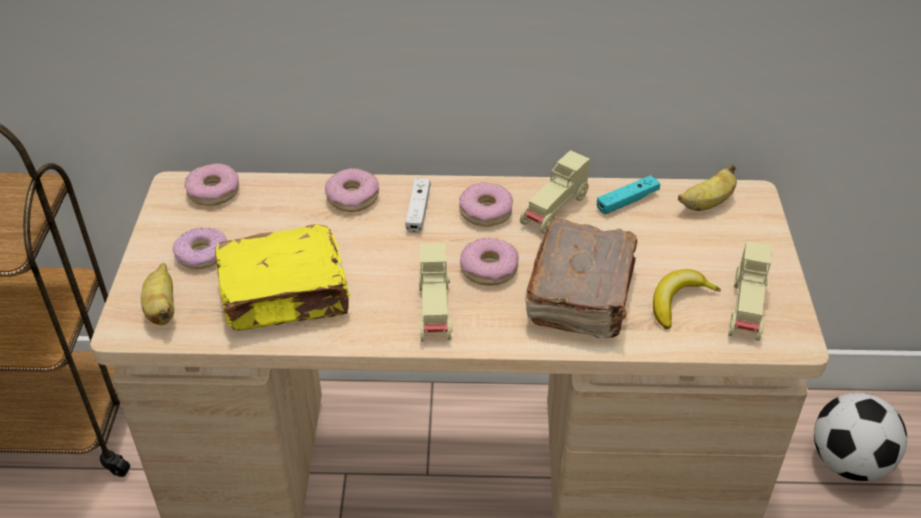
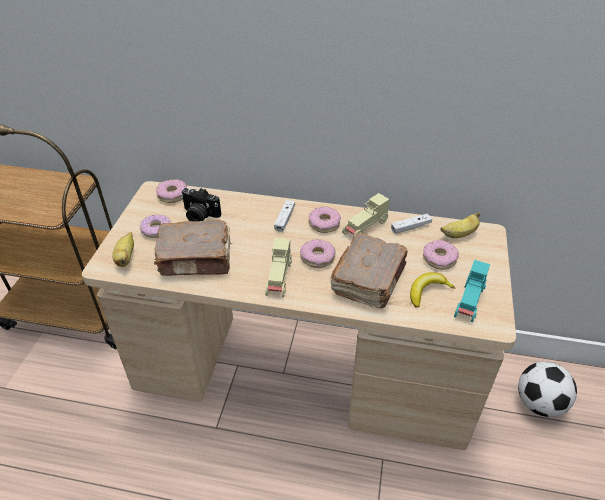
camera: 10 degrees right, 0 degrees up
(270, 222) = (199, 215): none -> camera
(286, 296) = (196, 259): yellow book -> brown book
(353, 197) = (249, 207): donut -> donut (439, 259)
(627, 201) = (410, 227): turquoise game controller -> white game controller
(747, 310) = (469, 302): beige toy car -> turquoise toy car

